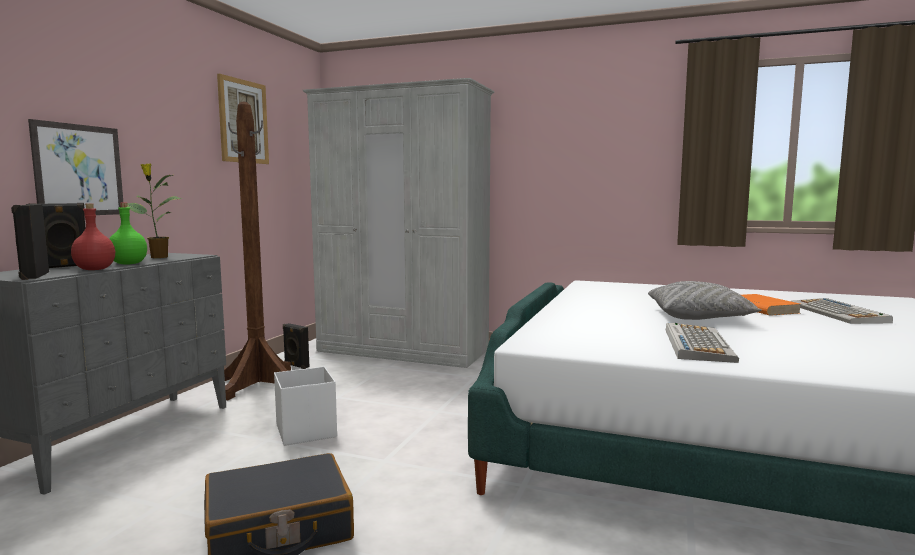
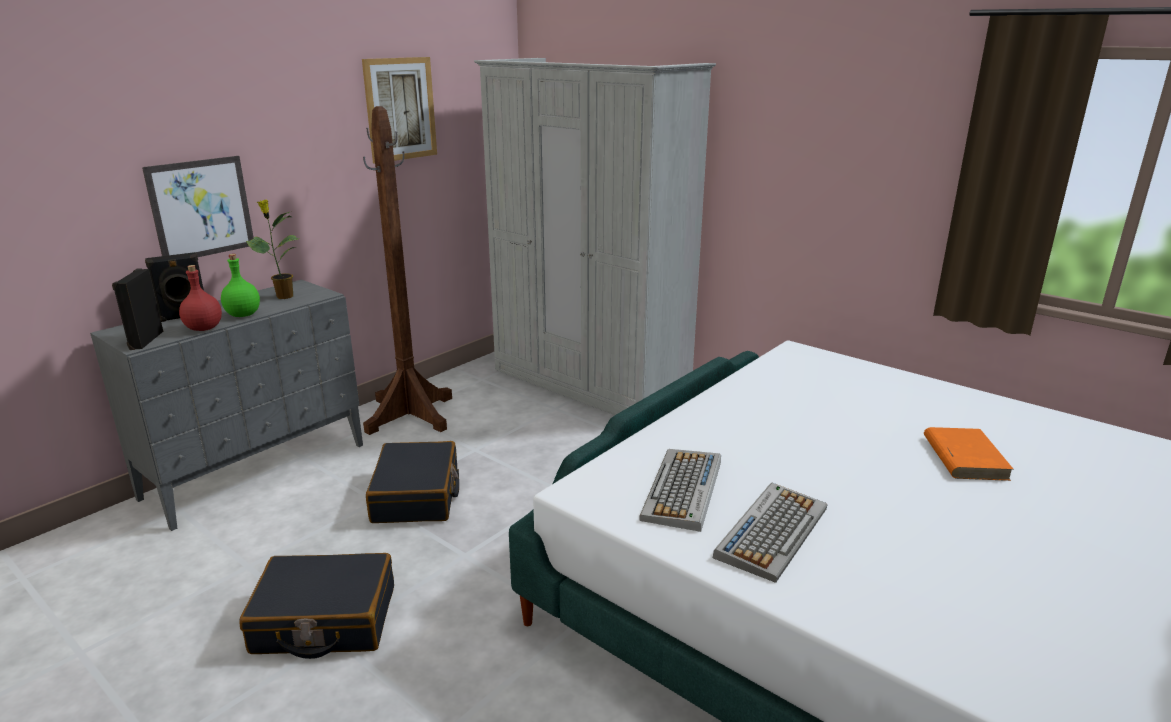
camera: 20 degrees right, 15 degrees up
(296, 366) = (461, 391): black speaker -> none
(306, 431) = (417, 495): white storage box -> black suitcase
(699, 317) = (849, 467): grey pillow -> none
(838, 313) = (1070, 491): keyboard -> keyboard (683, 490)

